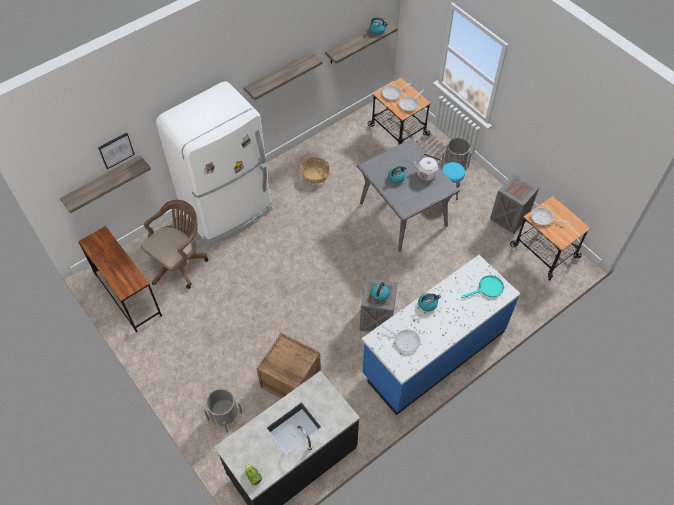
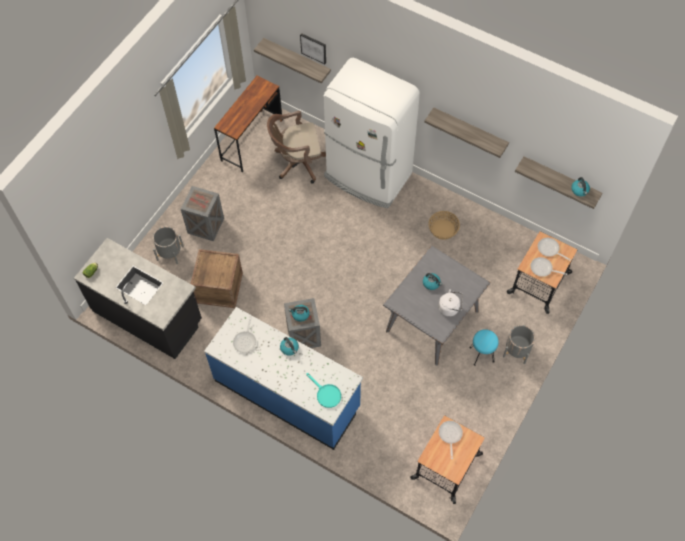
camera: 70 degrees right, 5 degrees up
(179, 263) = (297, 163): brown office chair -> brown office chair turned 150 degrees clockwise
(510, 217) = (475, 422): crate -> crate (206, 226)

